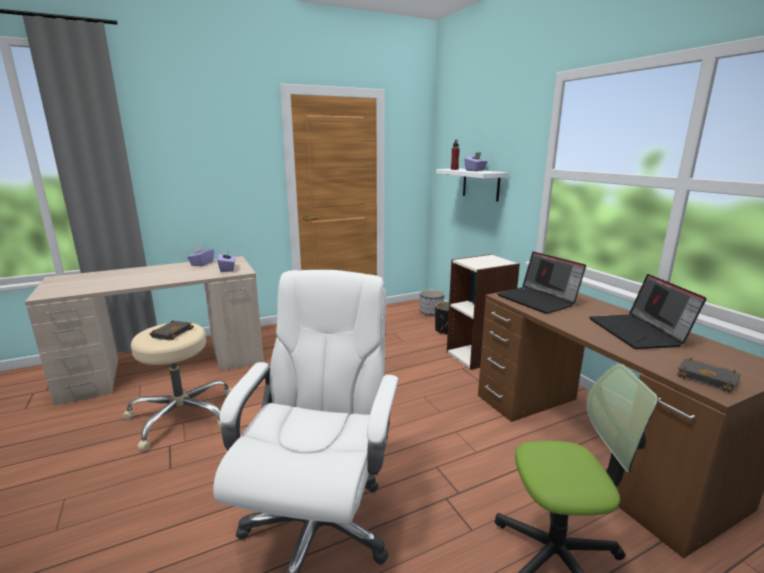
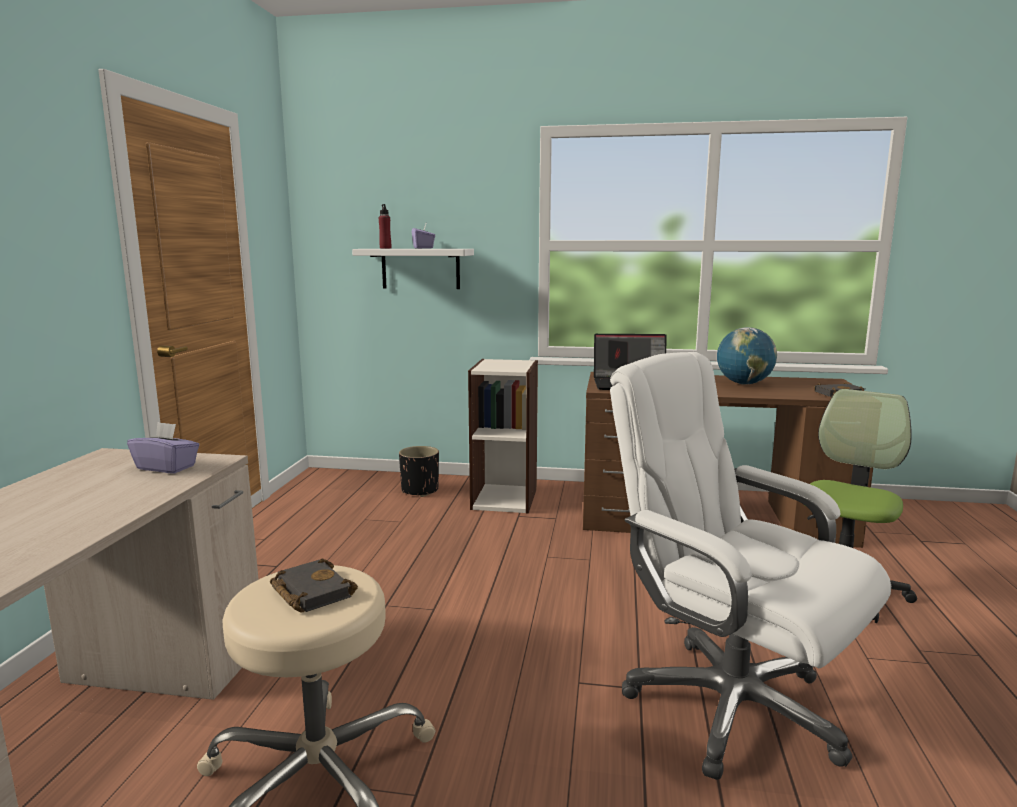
camera: 55 degrees left, 5 degrees down
(202, 263) = (59, 480): purple tissue box -> none
(431, 312) = (357, 480): planter -> none
(639, 332) = (744, 384): laptop -> globe

